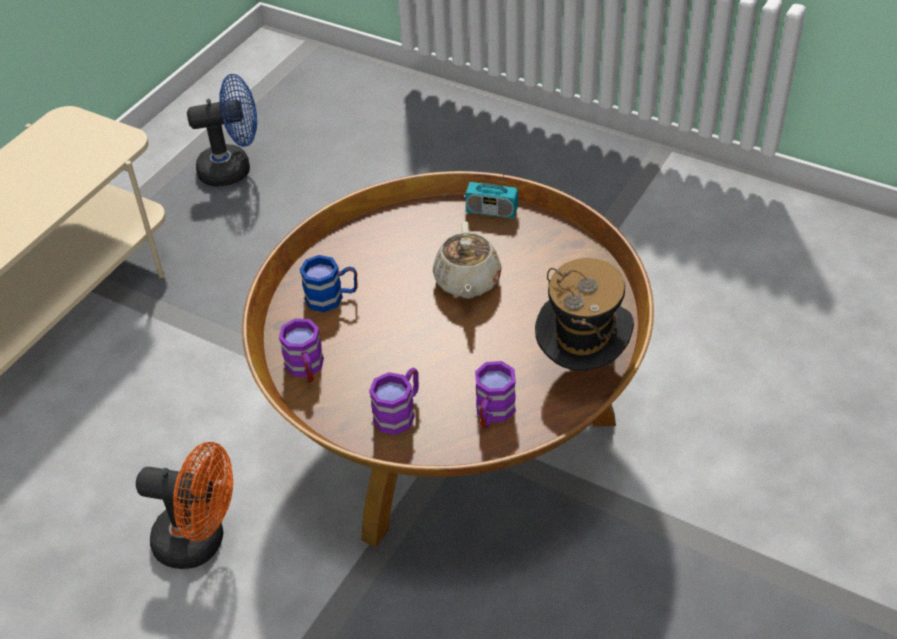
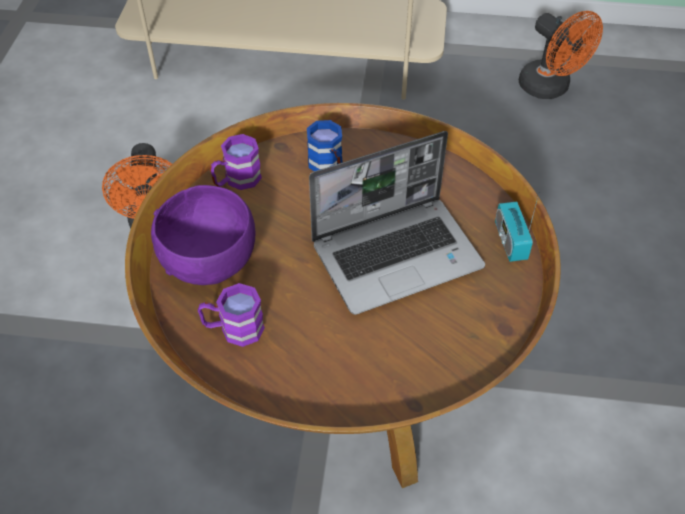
camera: 65 degrees right, 5 degrees up
(233, 168) = (550, 89): blue fan -> orange fan
(399, 412) = (210, 259): purple mug -> purple bowl
(467, 282) = (398, 254): beige teapot -> laptop
(582, 365) = (326, 385): hat -> none

